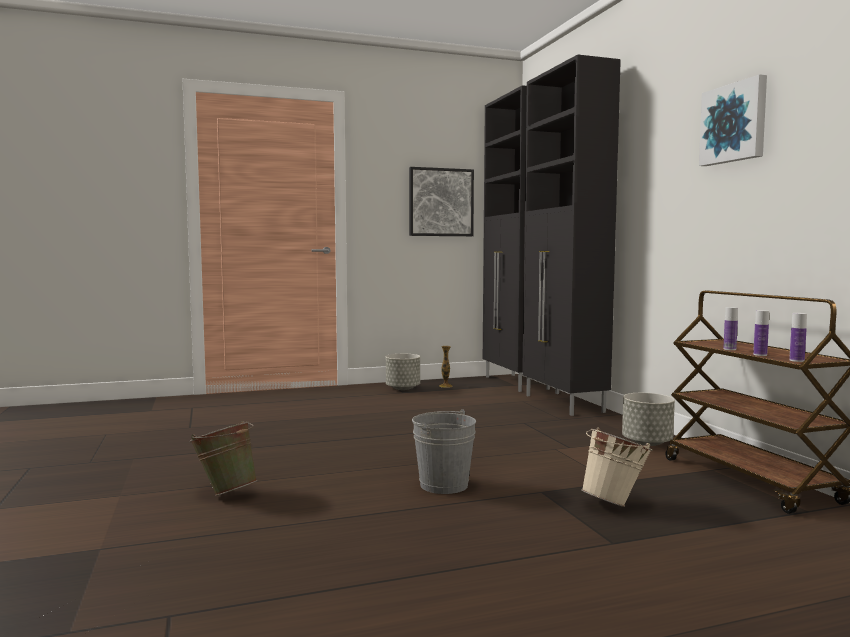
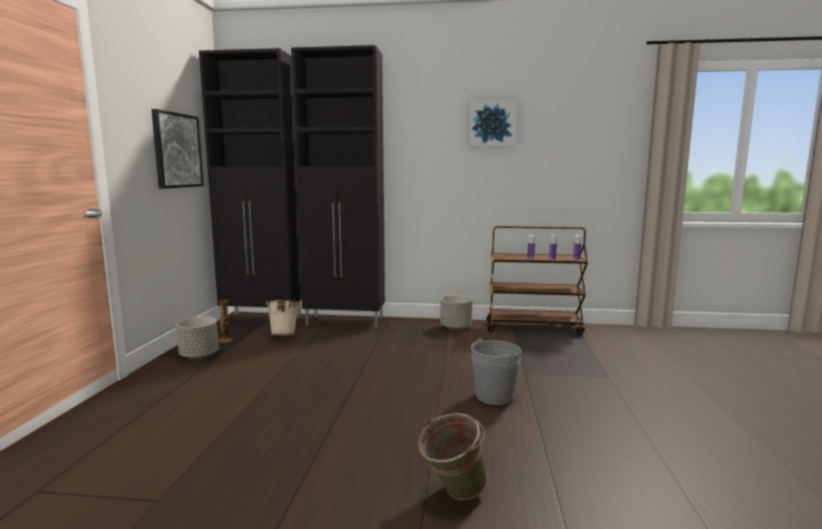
camera: 65 degrees left, 5 degrees up
(615, 503) = (552, 361): beige bucket -> beige bucket (284, 335)

